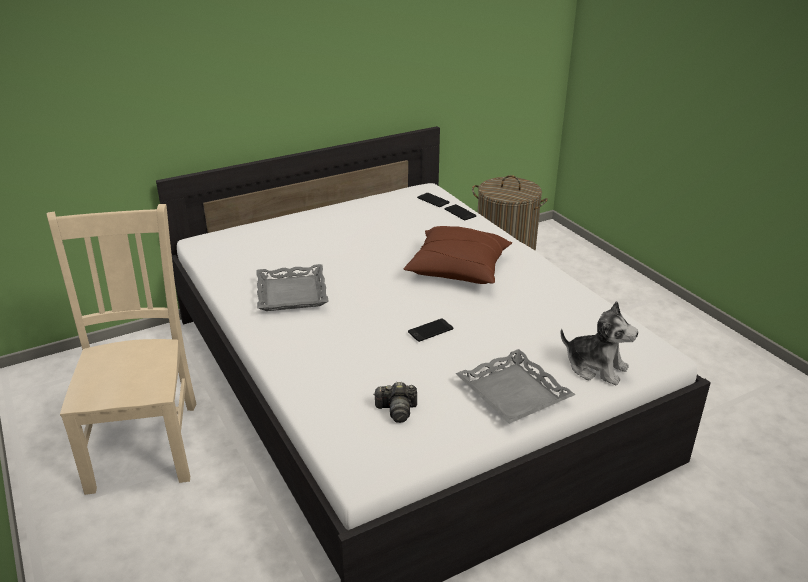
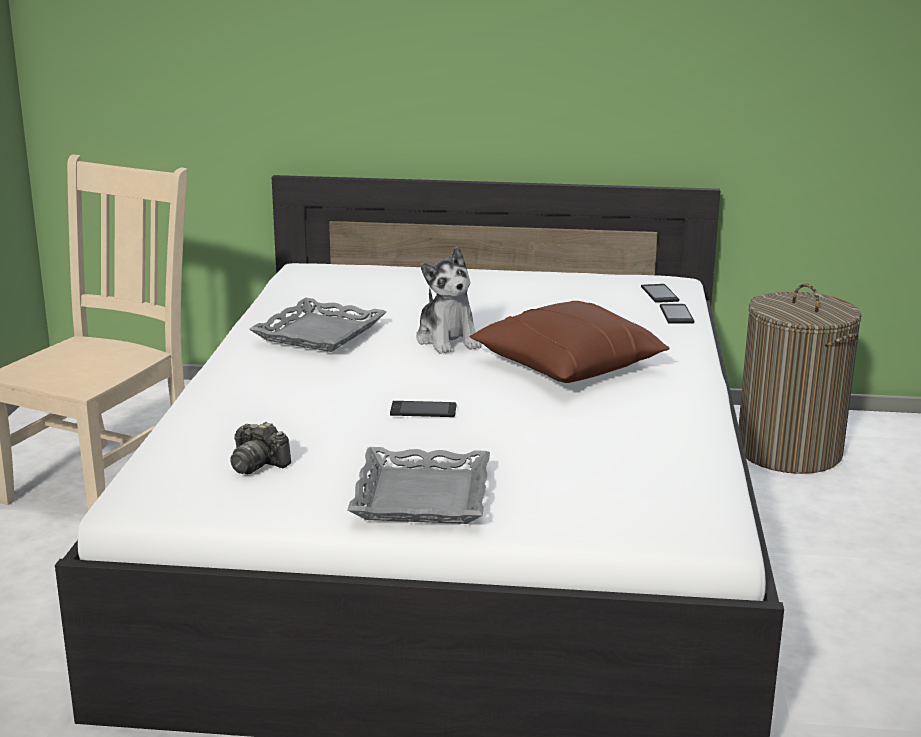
camera: 35 degrees right, 10 degrees down
(596, 367) = (582, 511): plush toy -> plush toy (448, 340)

